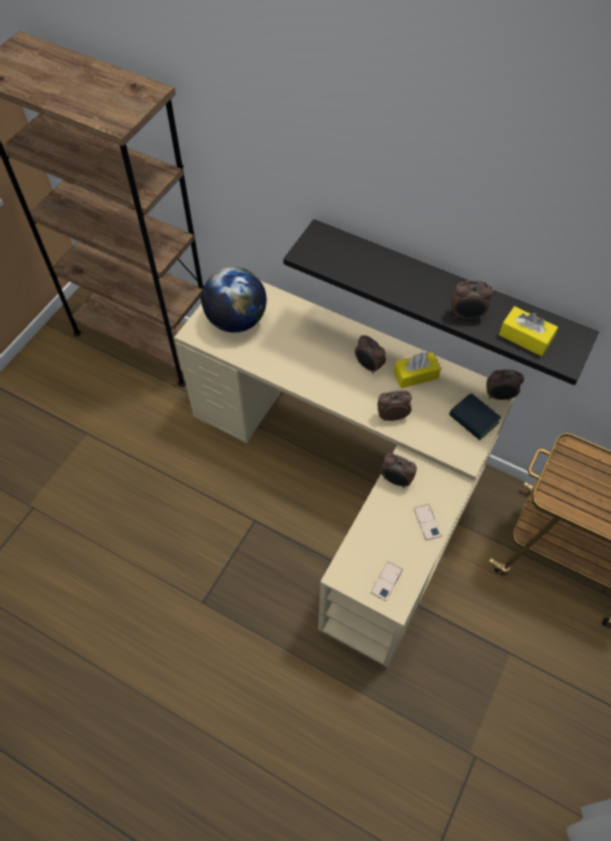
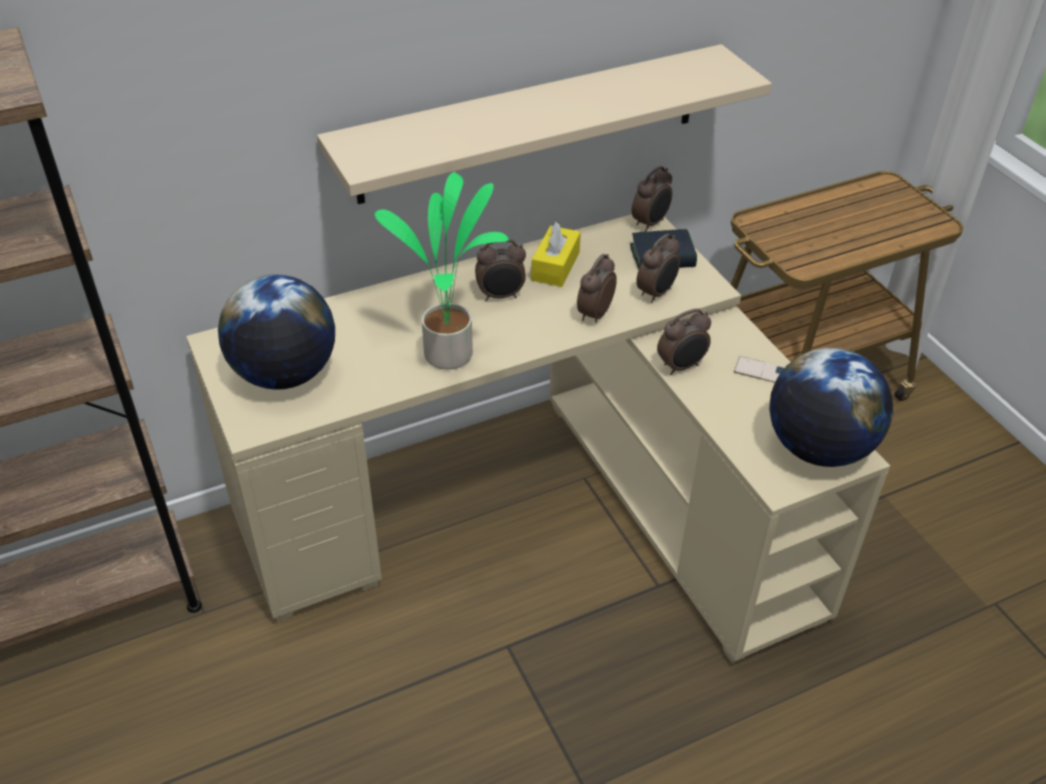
camera: 55 degrees left, 15 degrees down
(306, 374) = (452, 354): none -> potted plant
(386, 581) = (818, 448): phone -> globe
(444, 291) = (531, 124): black shelf -> beige shelf
(466, 316) = (610, 103): alarm clock -> alarm clock (656, 293)
(525, 337) = (682, 84): yellow tissue box -> none

